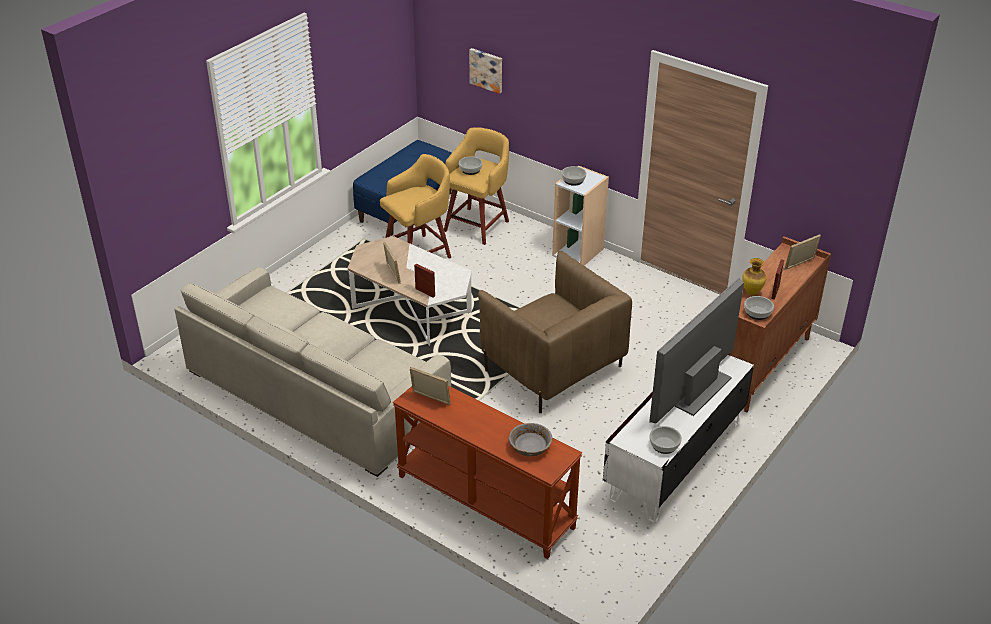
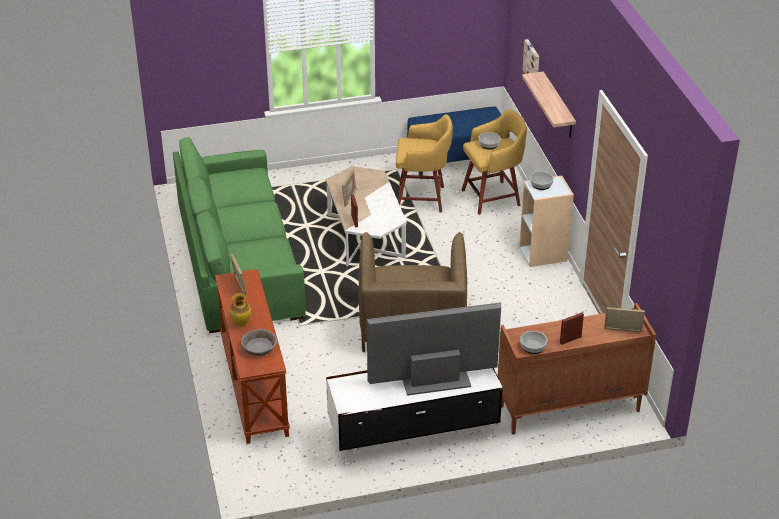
camera: 40 degrees right, 0 degrees up
(316, 391) = (239, 259): beige sofa -> green sofa
(556, 97) = (558, 106): none -> shelf
(664, 445) = (360, 402): bowl -> none
(751, 293) = (550, 331): vase -> vase (240, 324)

